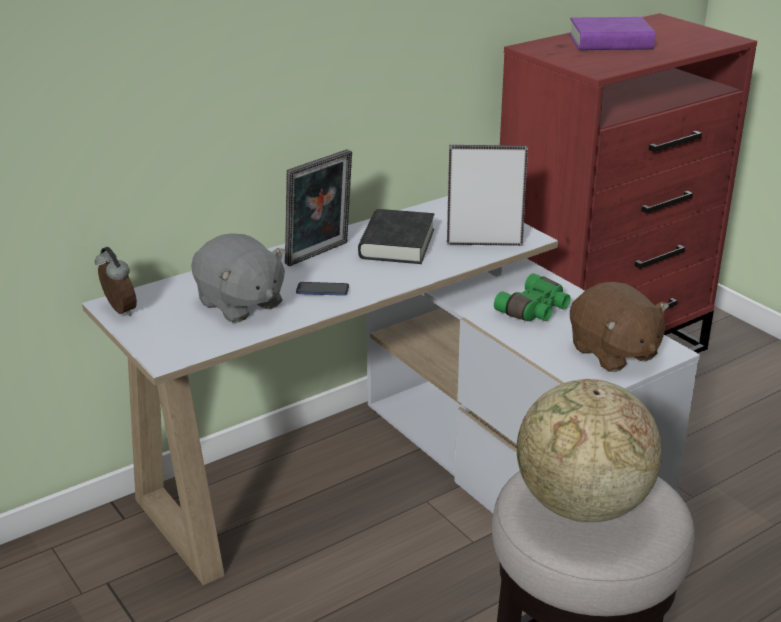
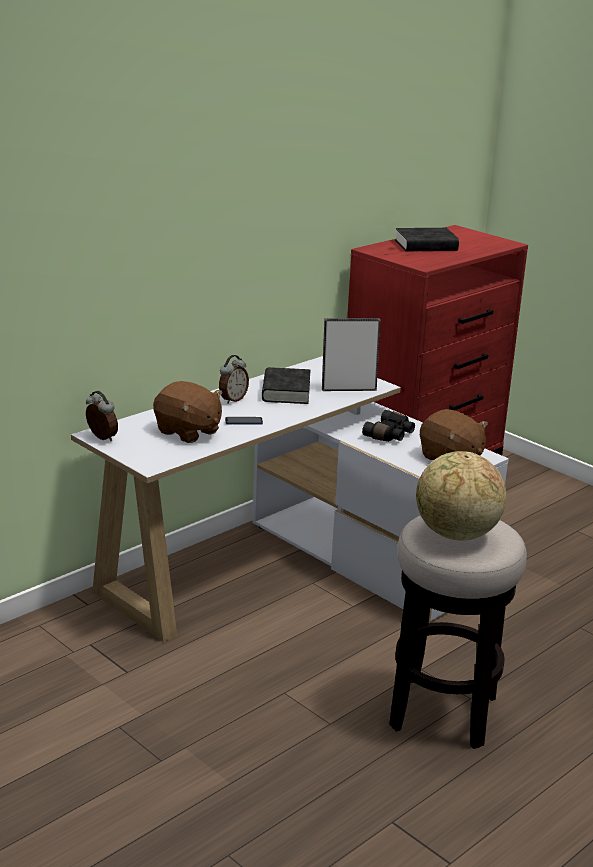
camera: 10 degrees left, 5 degrees down
(240, 304) = (188, 432): grey plush toy -> brown plush toy
(320, 255) = (232, 399): picture frame -> alarm clock
(535, 310) = (390, 435): green binoculars -> black binoculars
(610, 42) = (426, 246): purple book -> black book

